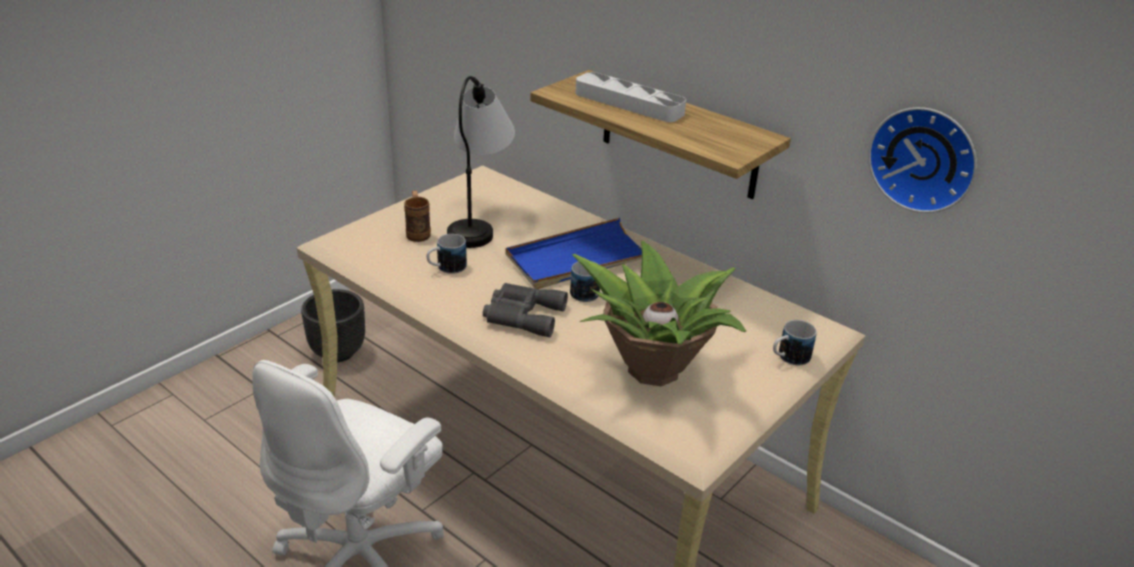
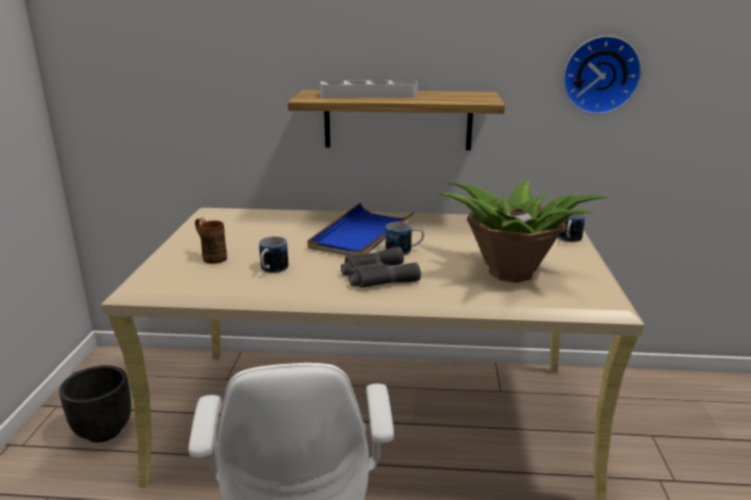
camera: 35 degrees left, 10 degrees down
(480, 221) = (252, 236): table lamp -> none

